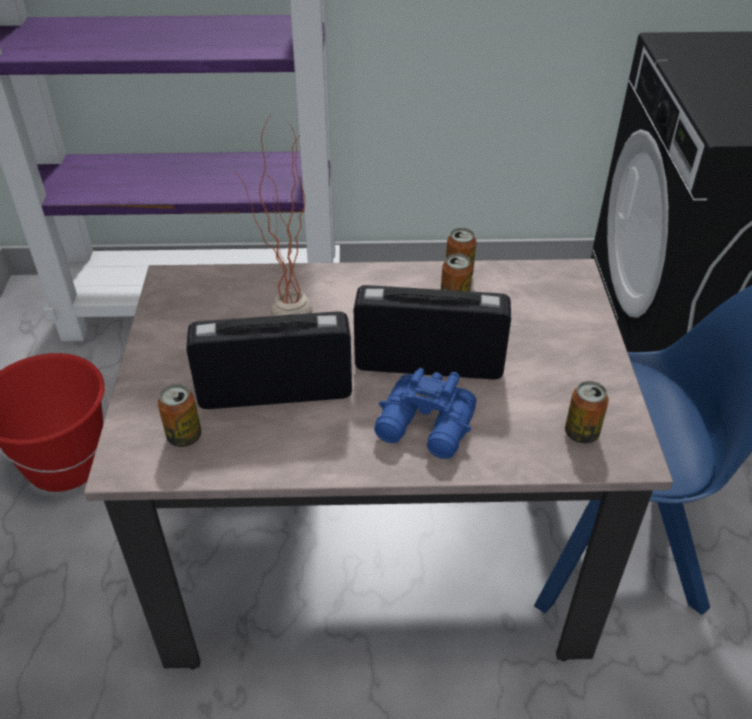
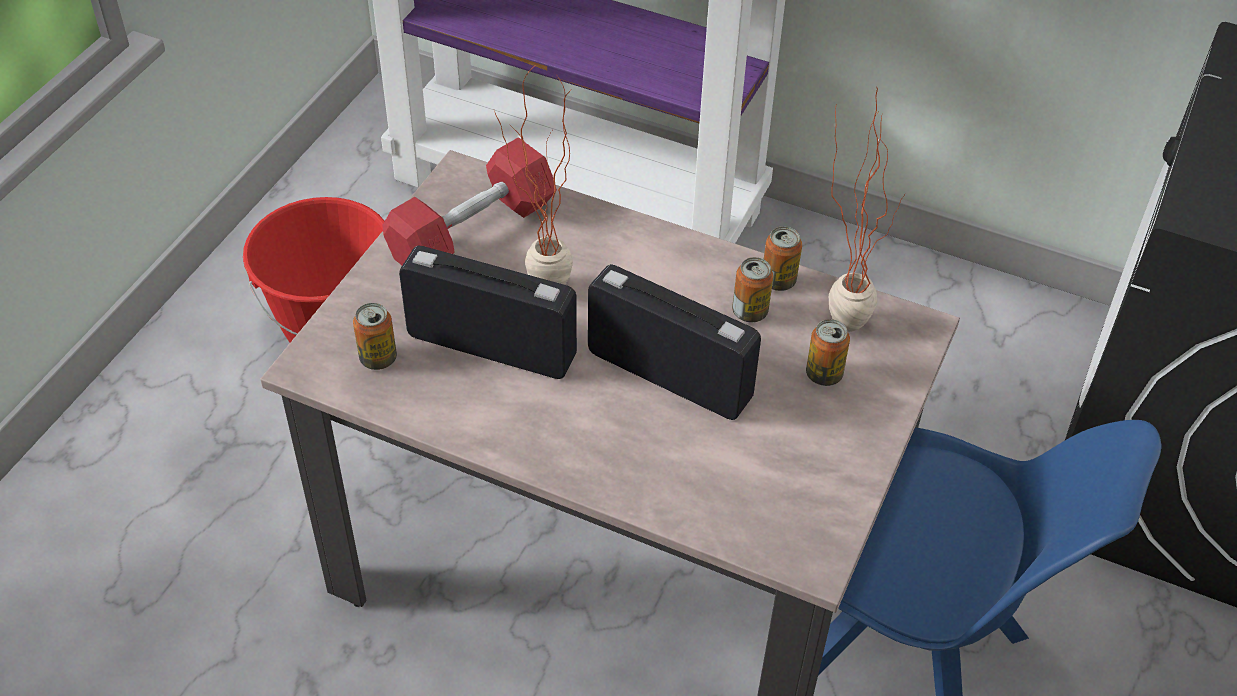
camera: 25 degrees right, 5 degrees up
(204, 315) = (472, 231): none -> red dumbbell
(426, 428) = (618, 443): blue binoculars -> none
(516, 283) = (839, 314): none -> potted plant
(581, 433) = (778, 514): can -> can (823, 374)

